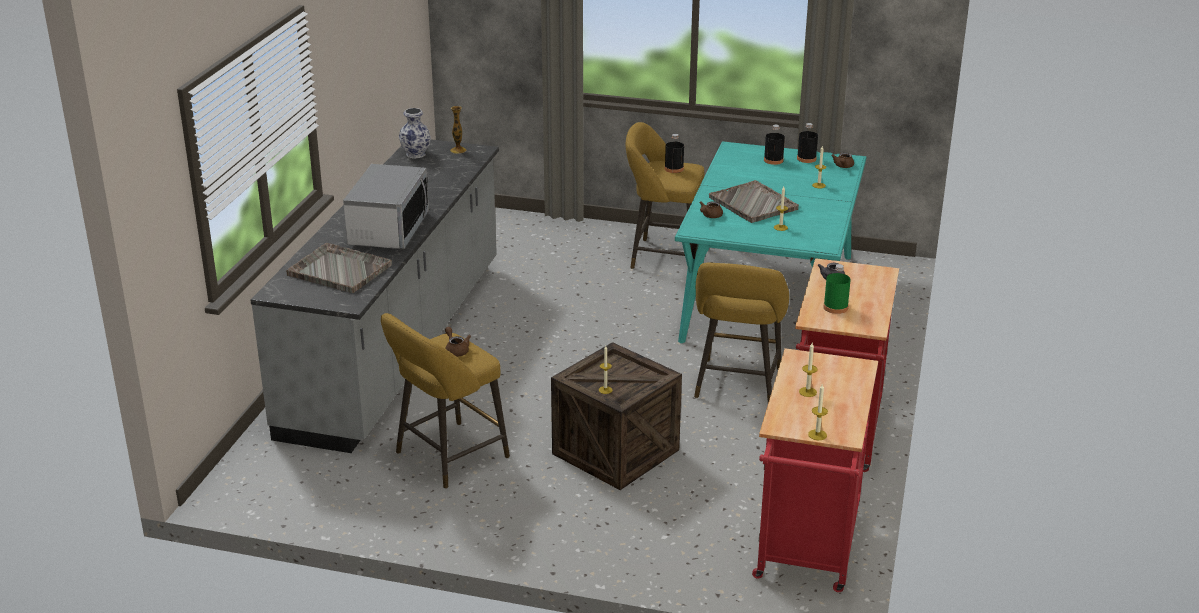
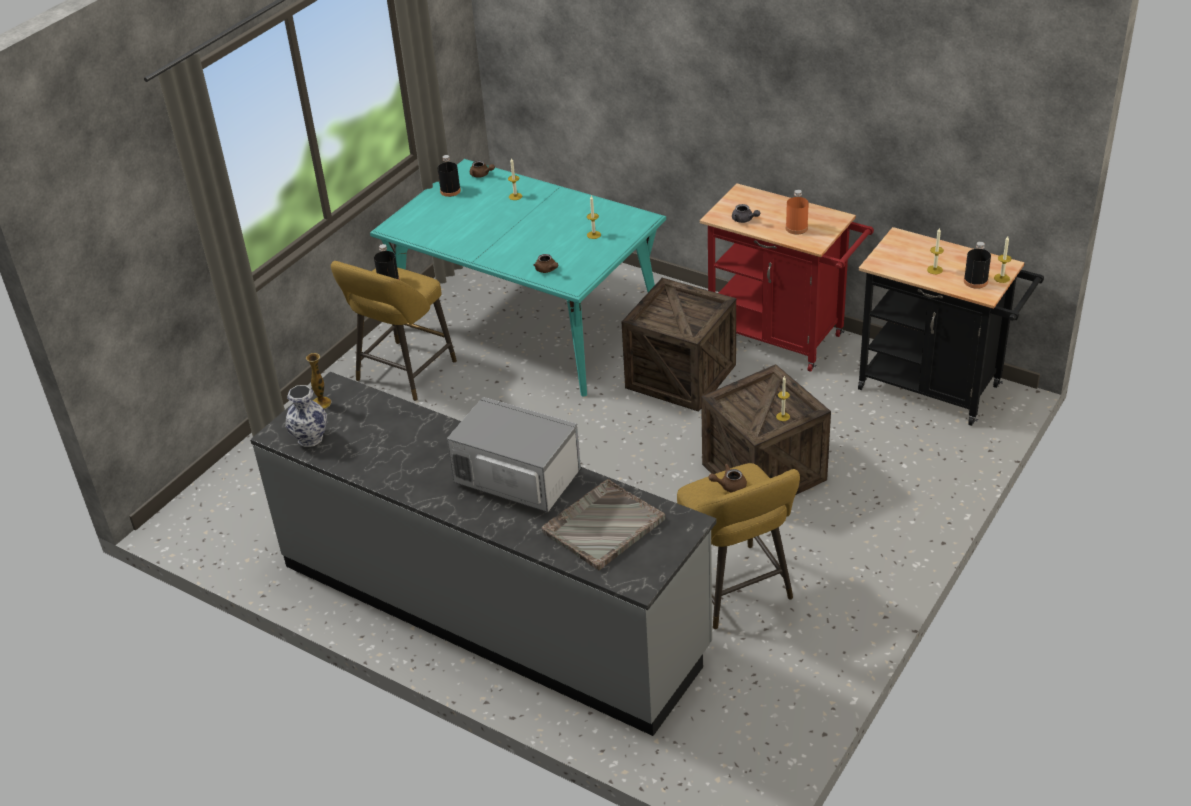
camera: 70 degrees left, 10 degrees up
(737, 387) = (680, 376): yellow stool -> crate
(753, 204) = (534, 240): grey tray -> none
(773, 160) = (441, 210): black bottle -> black bottle (975, 281)
(807, 548) = (938, 389): red cart -> black cart
(835, 307) = (796, 228): green bottle -> orange bottle

